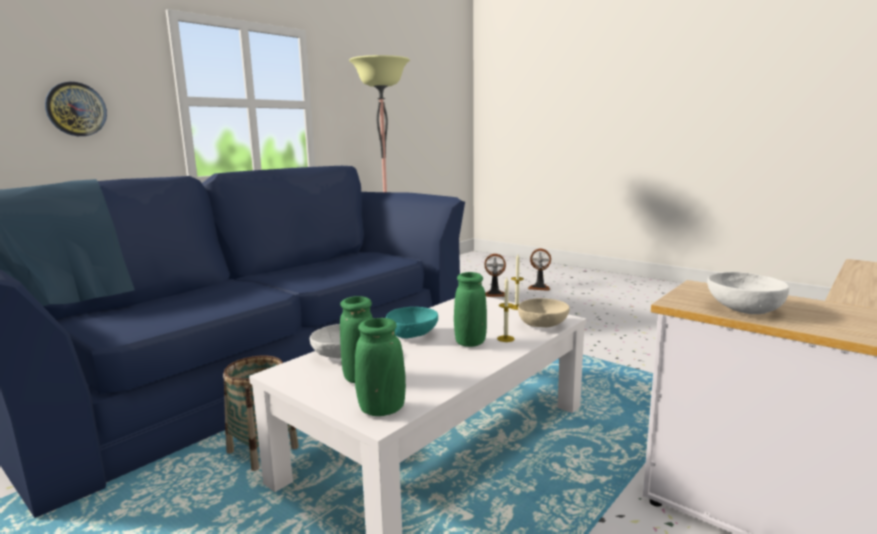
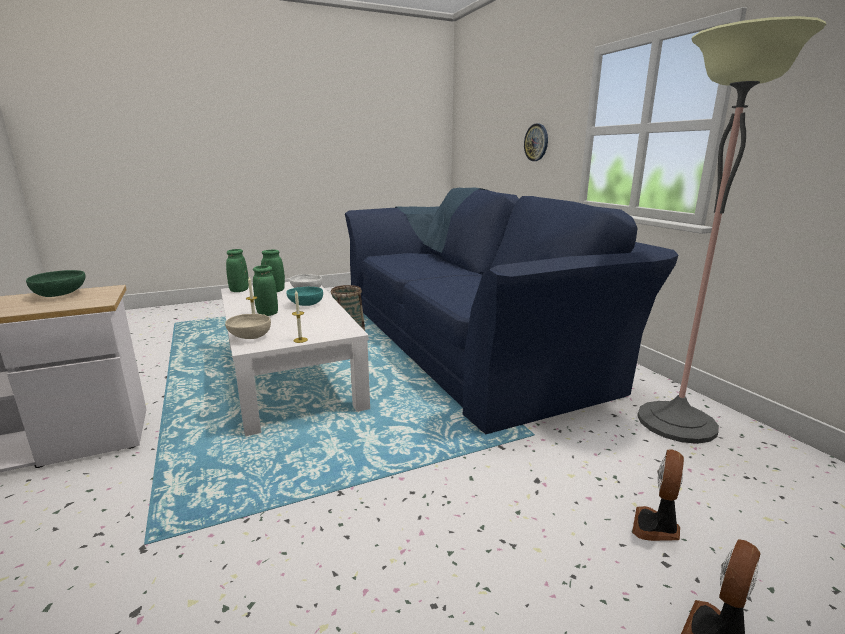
camera: 115 degrees right, 5 degrees up
(743, 310) = (61, 295): white bowl -> green bowl

